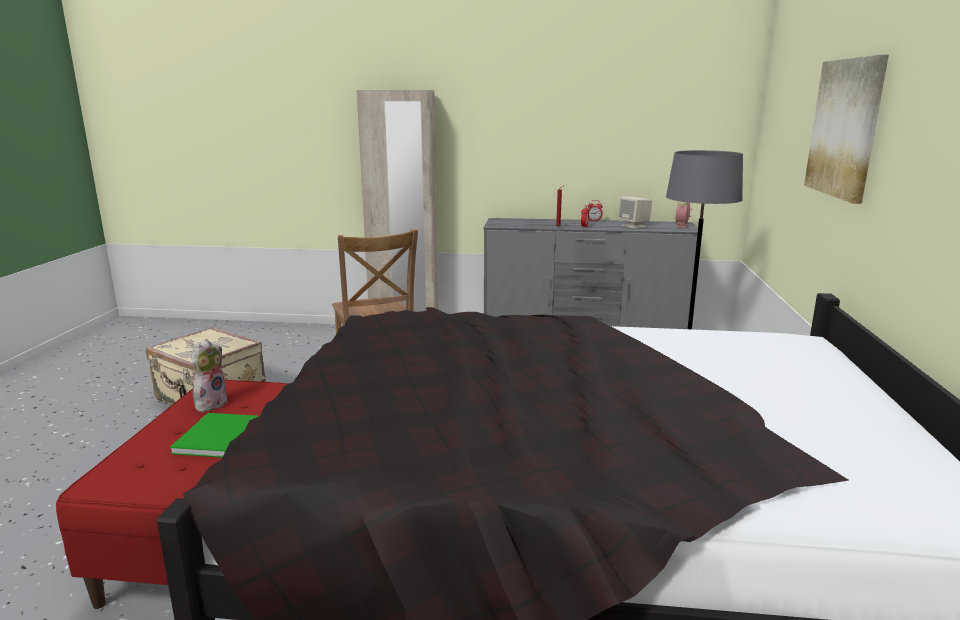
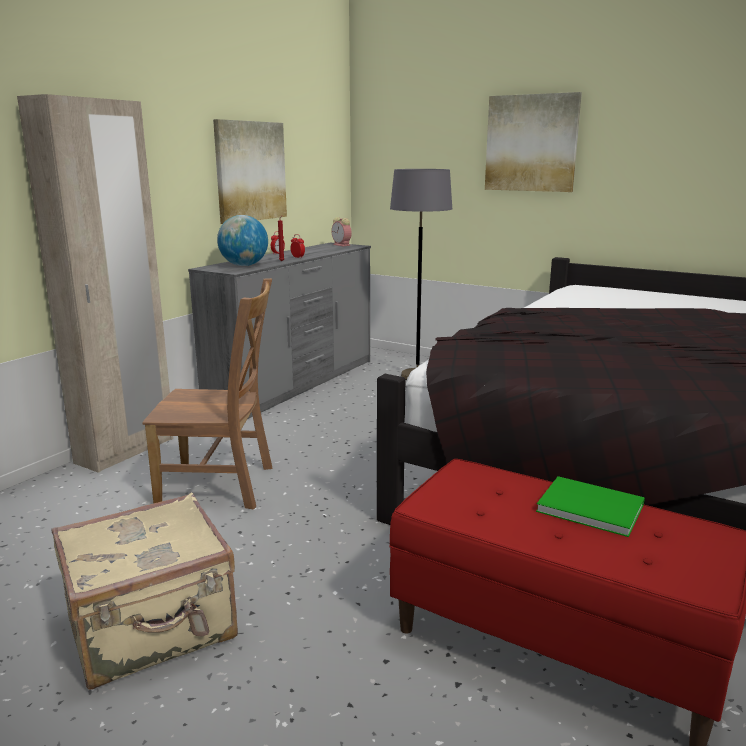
camera: 65 degrees left, 0 degrees up
(210, 403) = (486, 509): plush toy -> none
(522, 223) = (244, 265): none -> globe
(580, 143) = (250, 171): none -> picture
(634, 226) = (320, 250): beige speaker -> none

